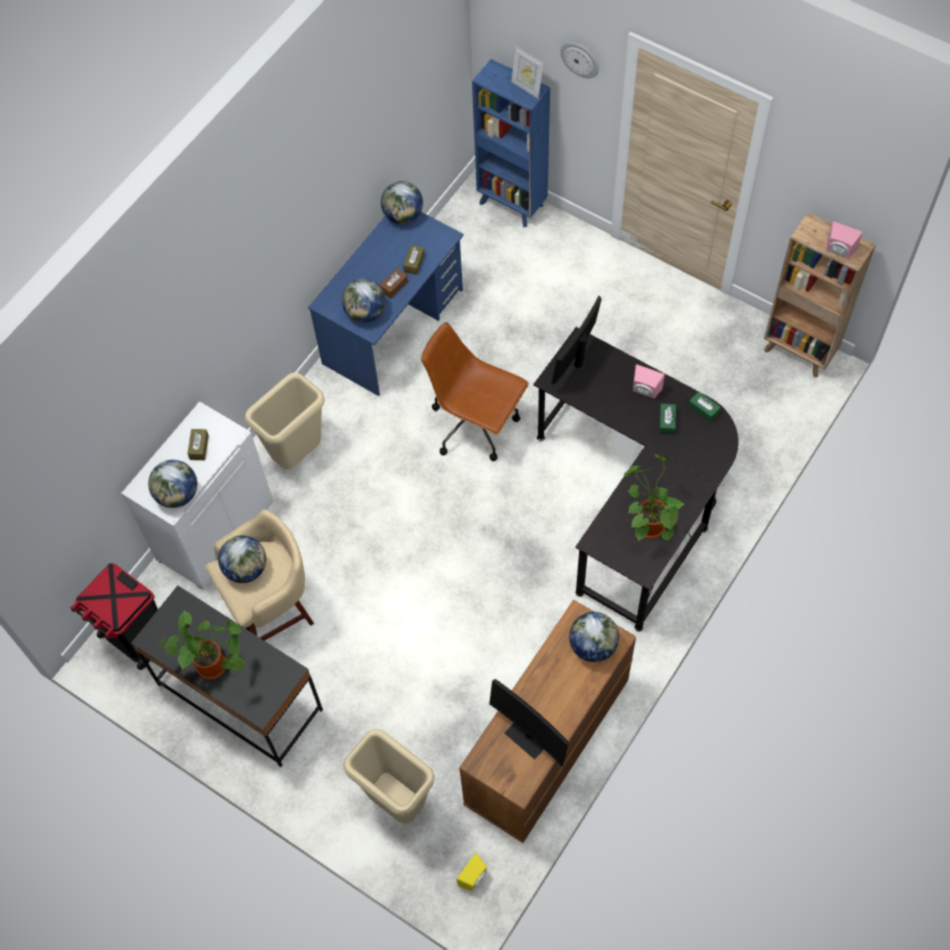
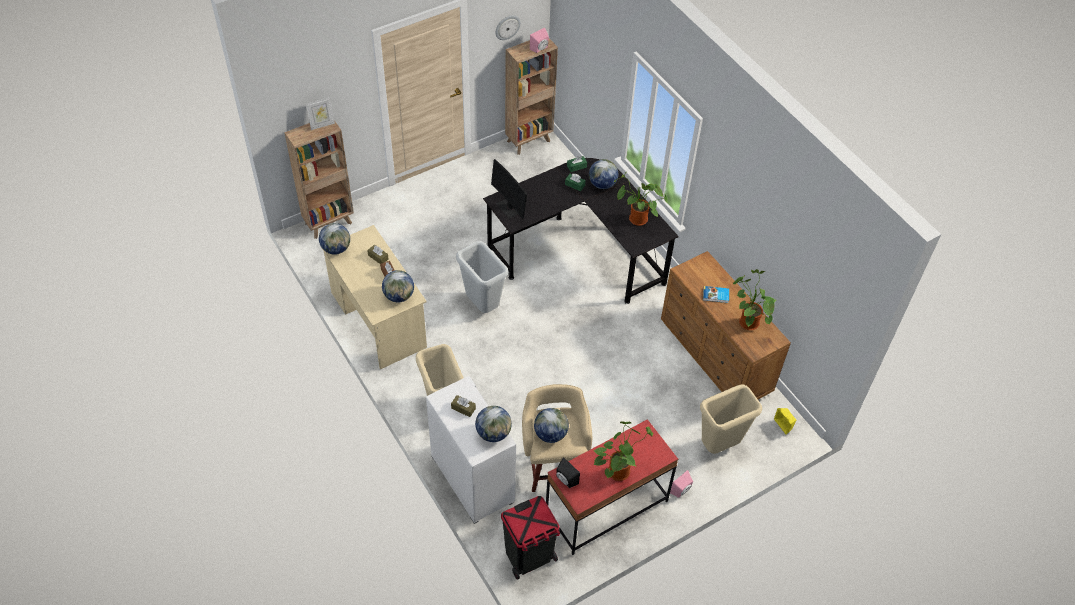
camera: 70 degrees left, 10 degrees down
(173, 609) = (565, 480): none -> black speaker
(239, 697) = (606, 508): black desk -> red desk
(393, 327) = (378, 319): blue desk -> beige desk
(476, 425) = (482, 305): brown office chair -> grey trash can
(512, 205) = (329, 223): blue bookcase -> brown bookcase
(530, 735) = (746, 321): monitor -> potted plant
(556, 677) = (716, 295): none -> book
(580, 59) = (344, 77): wall clock -> wall clock (507, 27)
(593, 645) = (704, 271): globe -> globe (602, 184)
(645, 391) = (548, 186): pink speaker -> pink speaker (681, 491)

